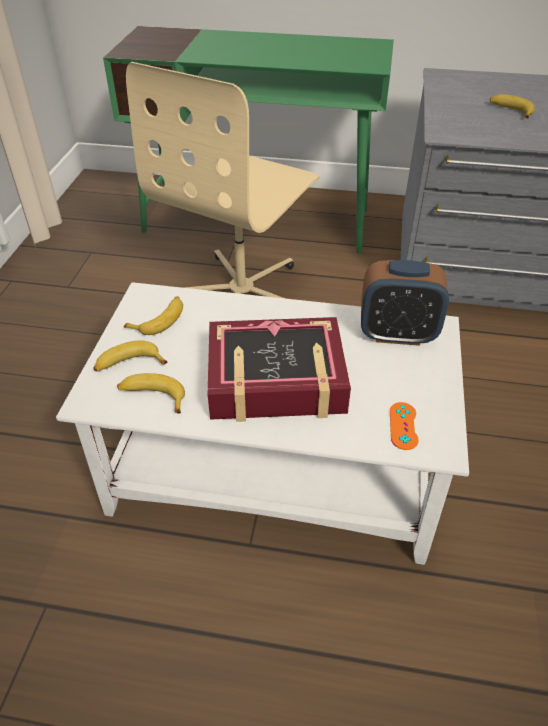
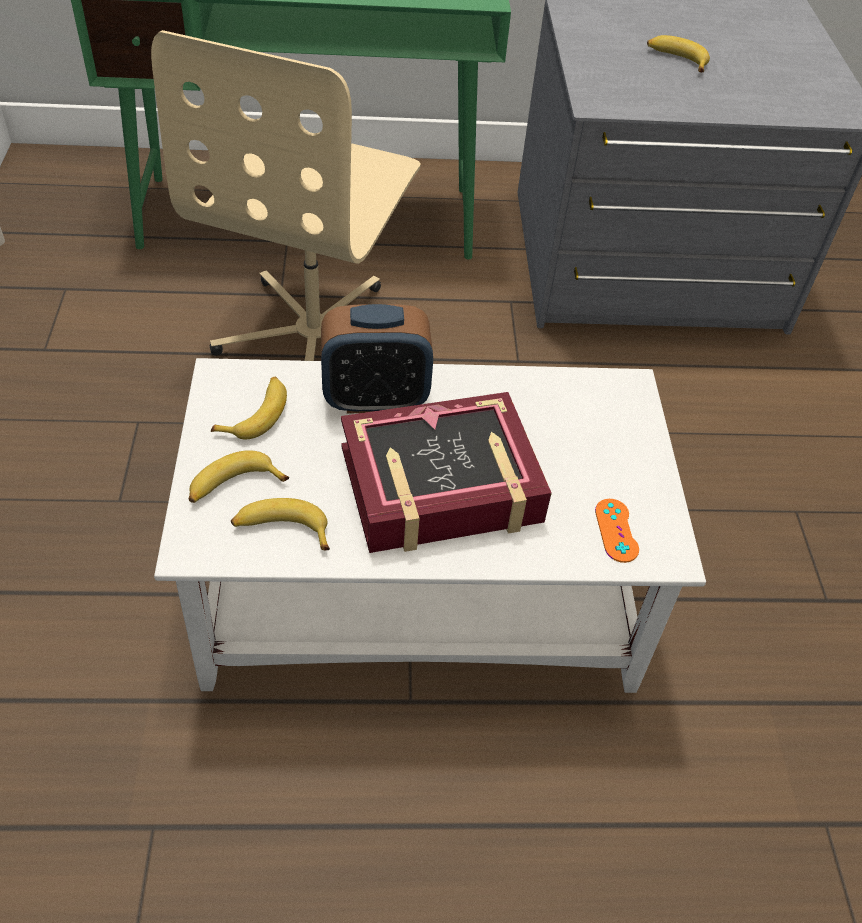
camera: 15 degrees left, 5 degrees up
(397, 334) = (581, 403): alarm clock -> alarm clock (375, 399)

